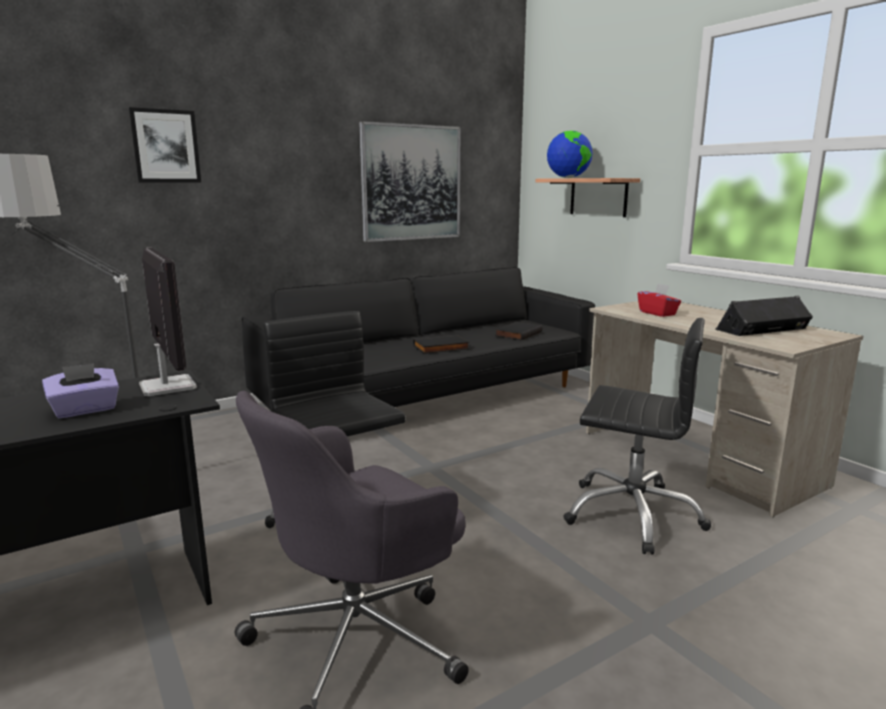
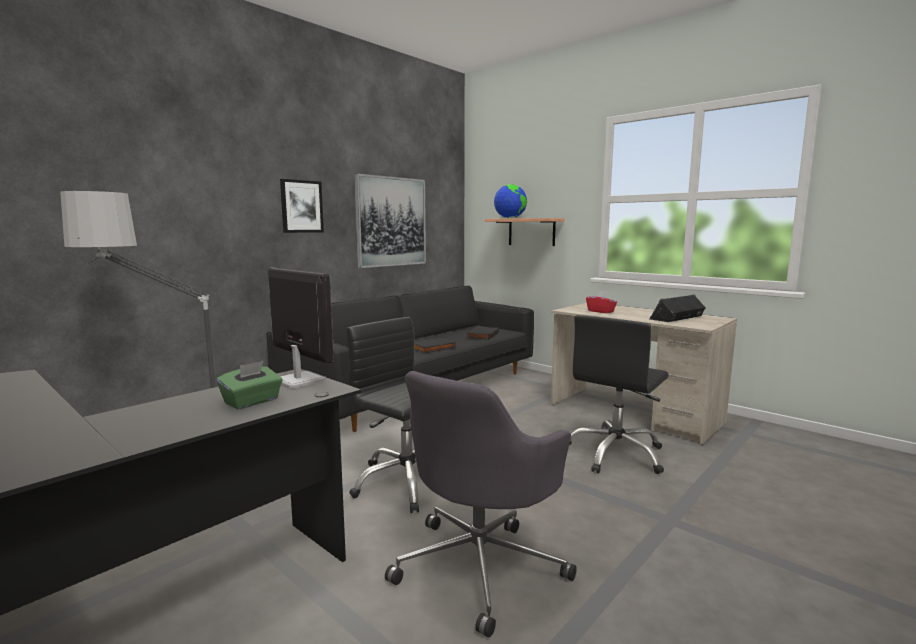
camera: 15 degrees left, 5 degrees down
(85, 410) = (252, 402): purple tissue box -> green tissue box
(165, 146) = (205, 189): picture -> picture (301, 206)
(632, 514) = (615, 454): black office chair -> black office chair turned 120 degrees clockwise

